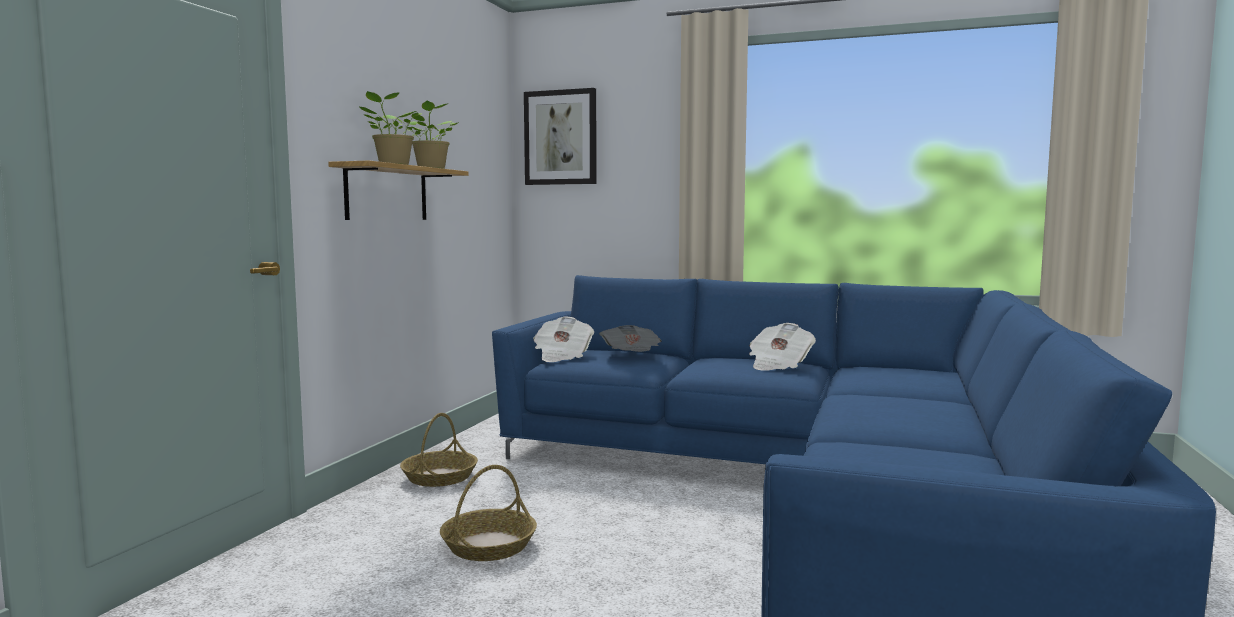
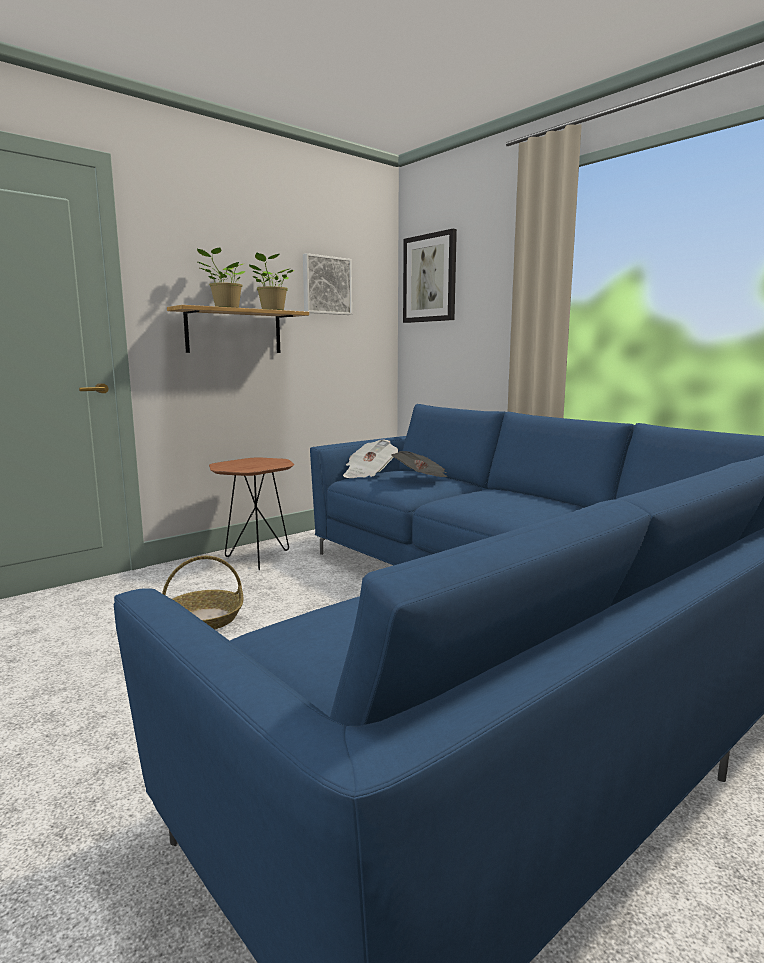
camera: 30 degrees right, 5 degrees up
(439, 477) = (255, 559): basket -> brown side table
(460, 140) = (326, 285): none -> picture
(778, 365) = (534, 504): newspaper -> none

